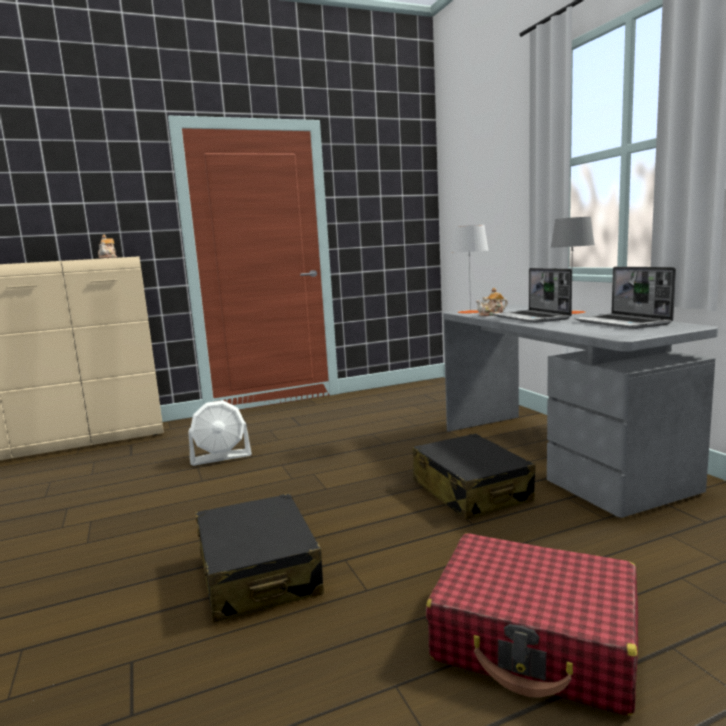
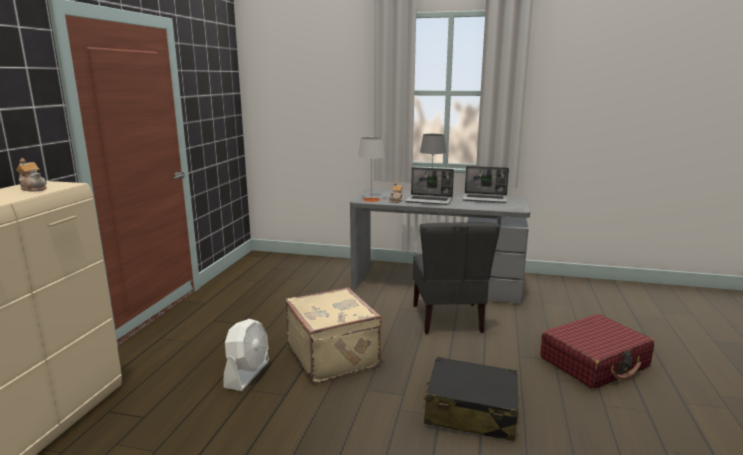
camera: 55 degrees left, 5 degrees up
(292, 472) = (334, 356): none -> beige suitcase
(471, 491) = (448, 318): black suitcase -> grey chair

